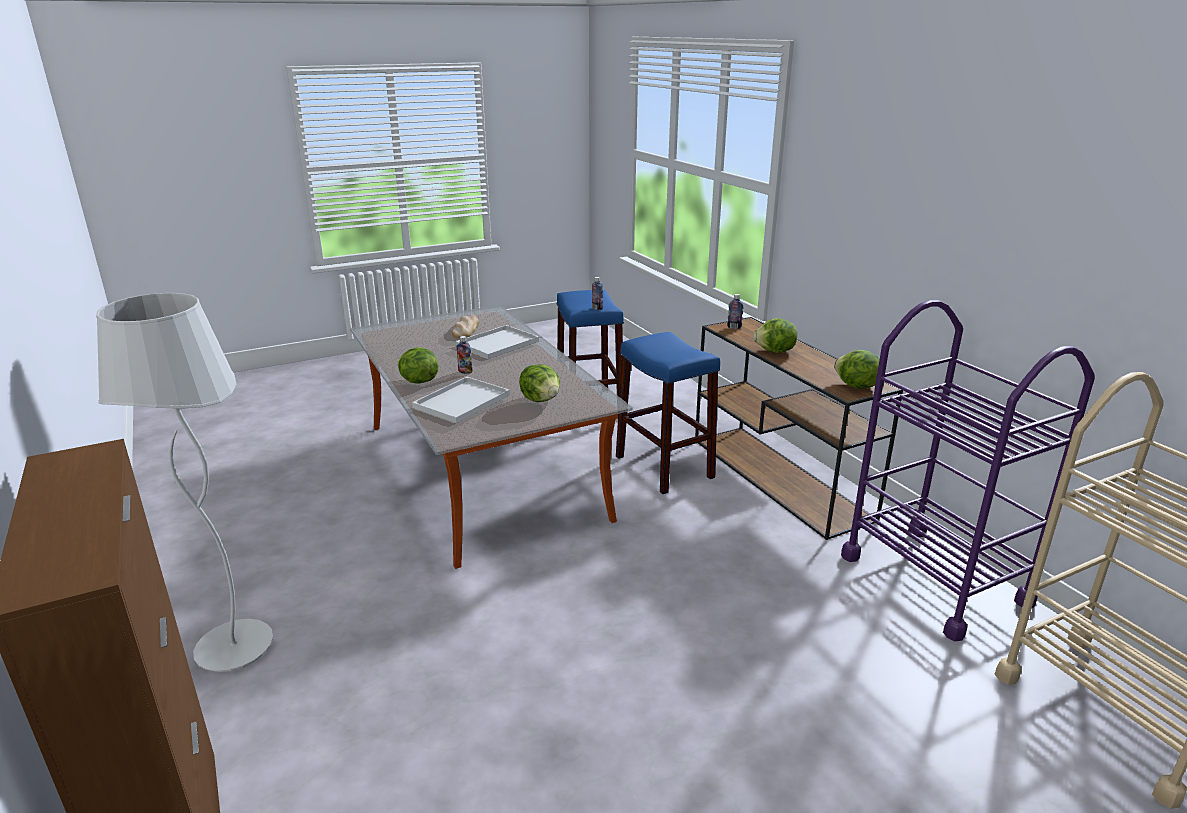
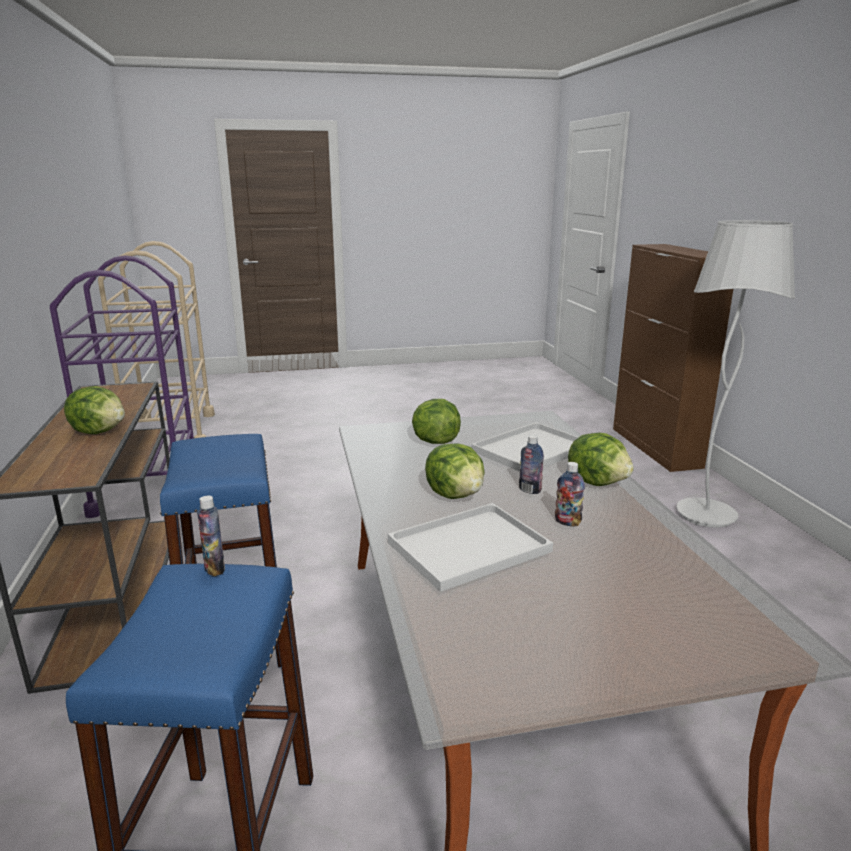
camera: 165 degrees left, 5 degrees down
(465, 330) = (535, 604): bread -> none
(734, 327) = (59, 476): bottle -> bottle (567, 522)
(856, 386) = (113, 391): lettuce -> lettuce (456, 495)

